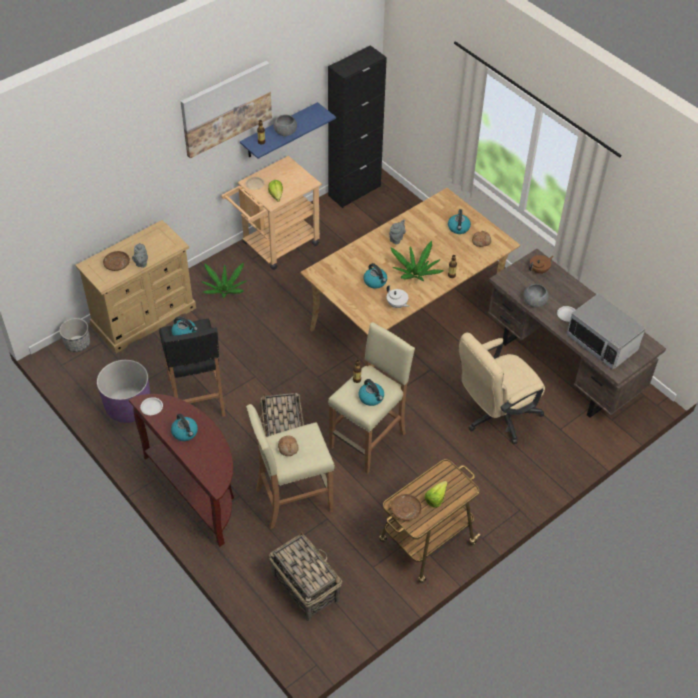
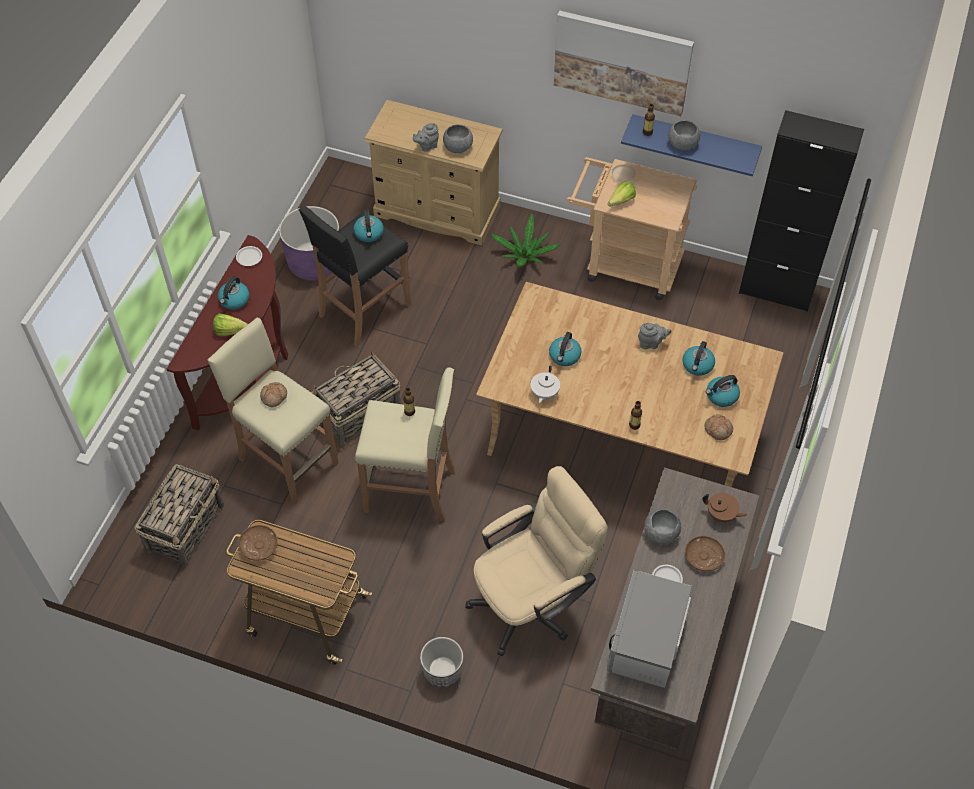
camera: 60 degrees right, 5 degrees up
(77, 344) = (364, 181): planter -> planter (442, 670)
(116, 264) = (412, 128): brown plate -> brown plate (703, 556)
(157, 248) = (458, 147): none -> grey bowl
(371, 398) = (393, 438): kettle -> kettle (697, 365)
(415, 274) = (608, 388): potted plant -> none
(438, 497) = (295, 569): lettuce -> lettuce (232, 332)
(495, 417) = (532, 602): beige office chair -> beige office chair turned 120 degrees clockwise

